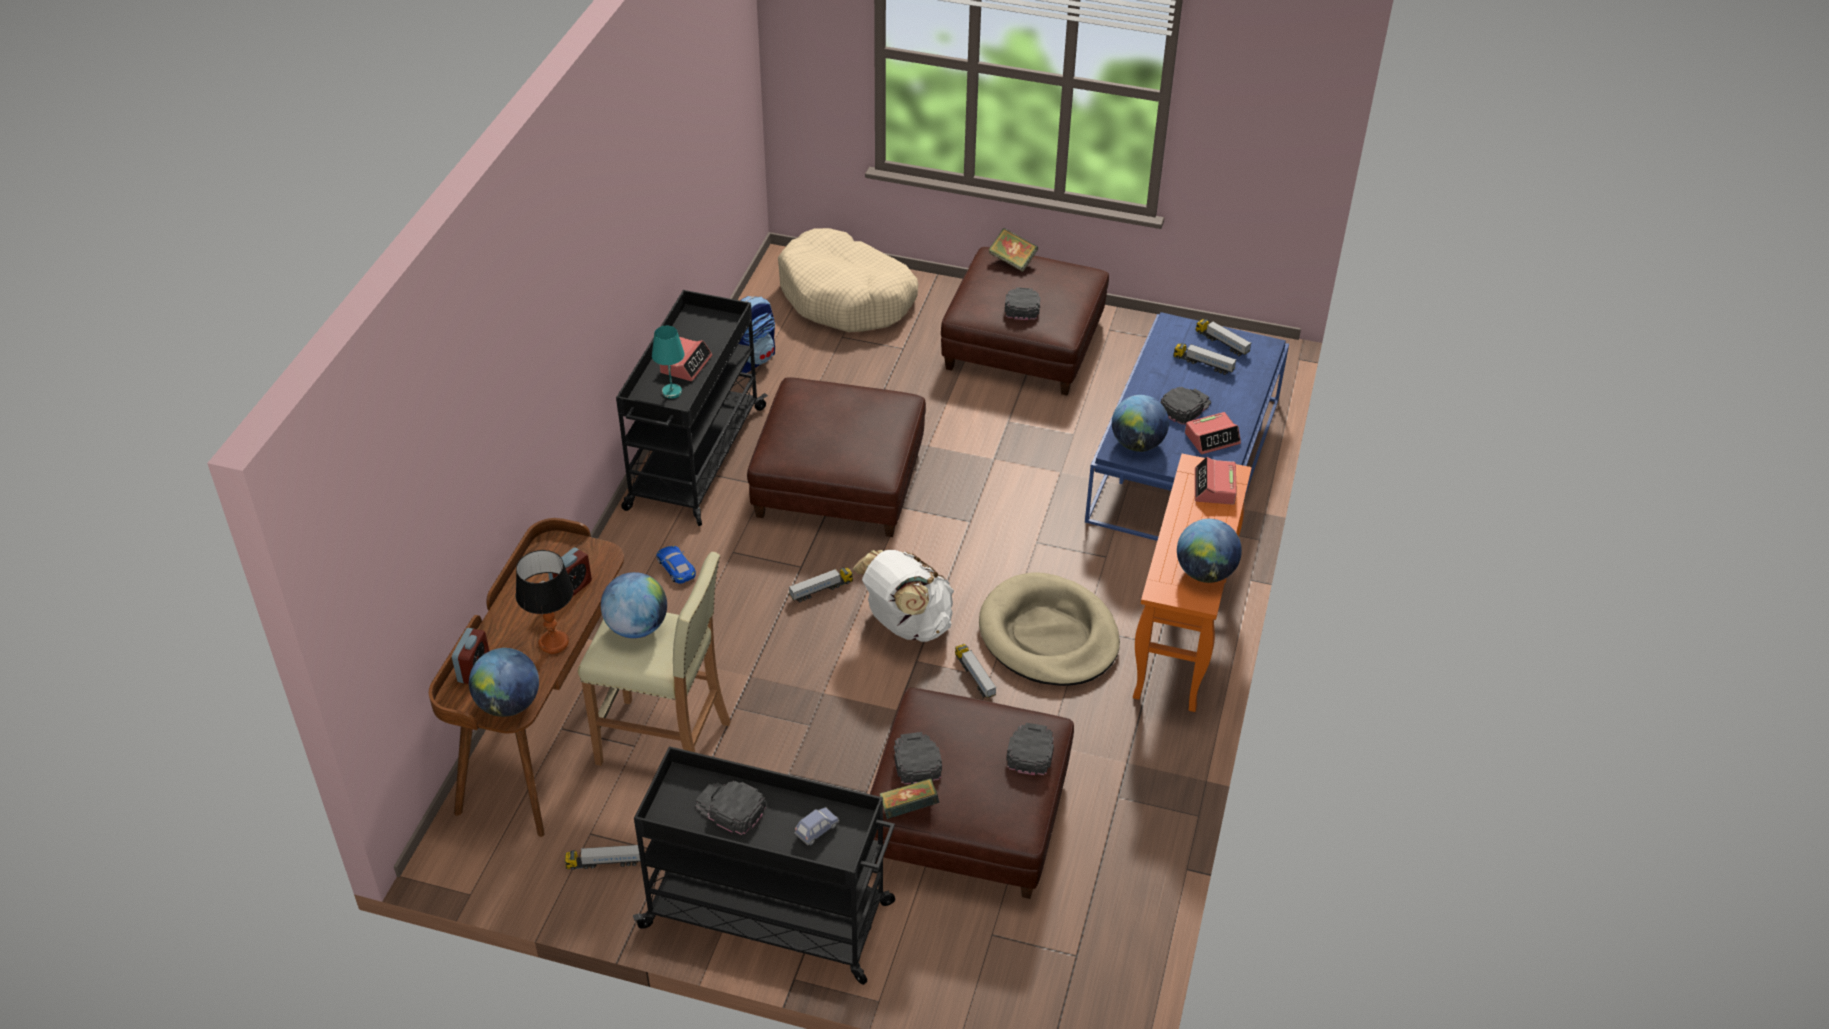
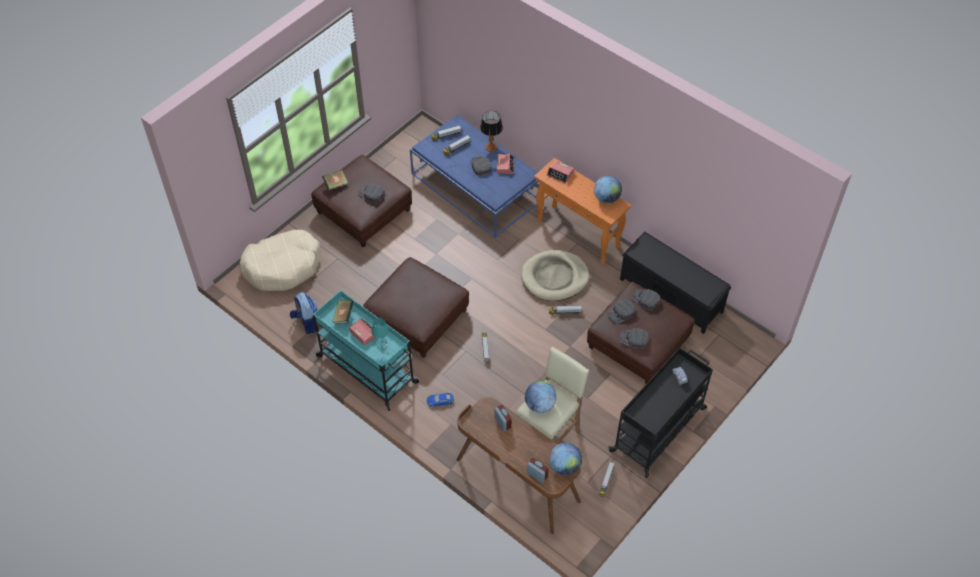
camera: 65 degrees left, 10 degrees up
(554, 643) = (534, 439): table lamp -> table lamp (491, 147)
(694, 459) = (368, 370): black cart -> turquoise cart
(730, 808) = (656, 403): black cap -> black cap (621, 313)
(906, 624) = (522, 325): white backpack -> none
(909, 810) = (657, 351): book -> book (343, 316)
(1127, 838) = (671, 296): none -> black bench
(1137, 444) = (495, 192): globe -> none

